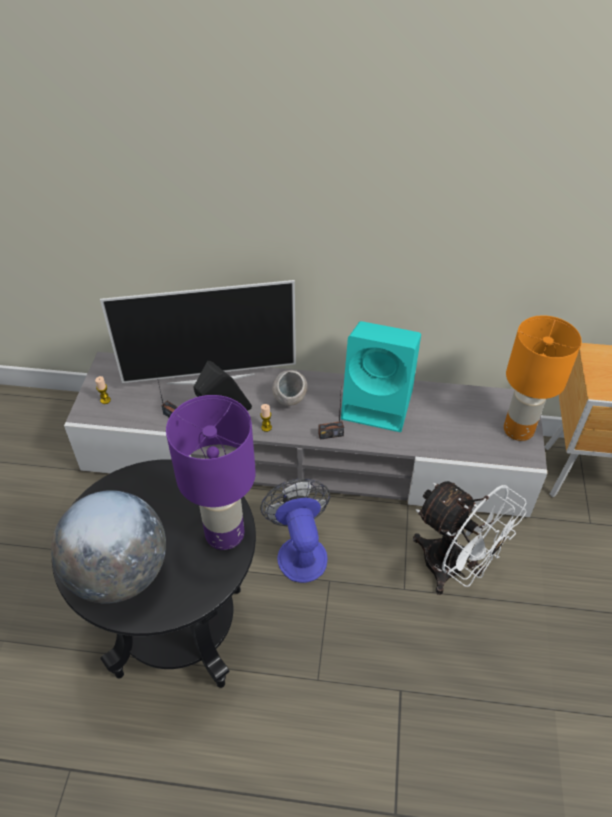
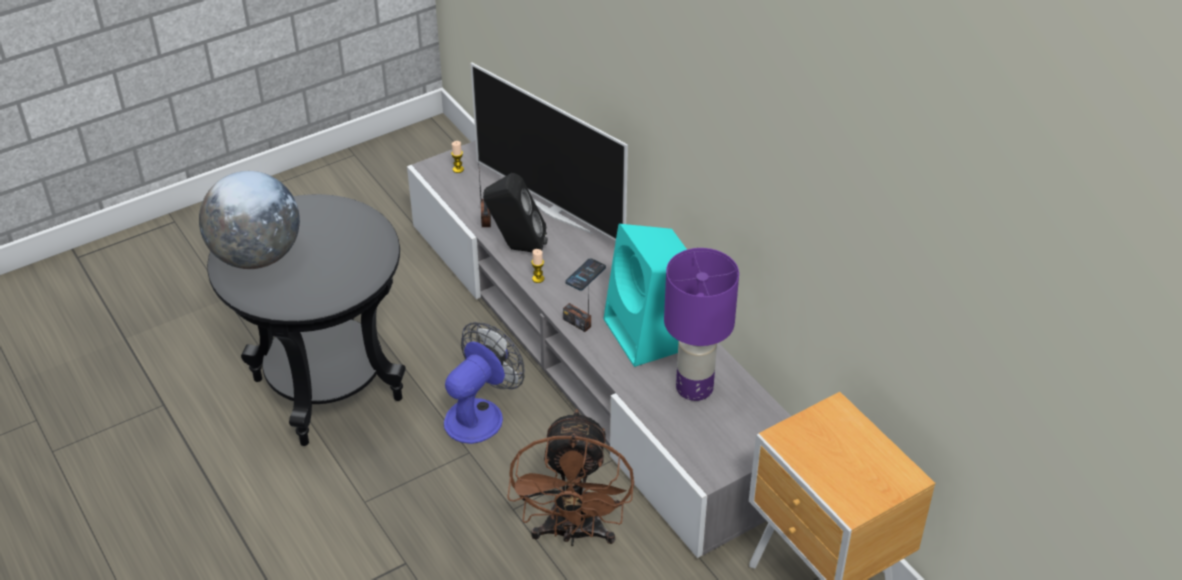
camera: 50 degrees right, 5 degrees down
(223, 534) = (343, 285): purple table lamp -> purple table lamp (693, 387)
(290, 402) = (585, 275): grey bowl -> phone
(454, 568) = (573, 533): white fan -> brown fan
(519, 429) = (738, 449): orange table lamp -> none

